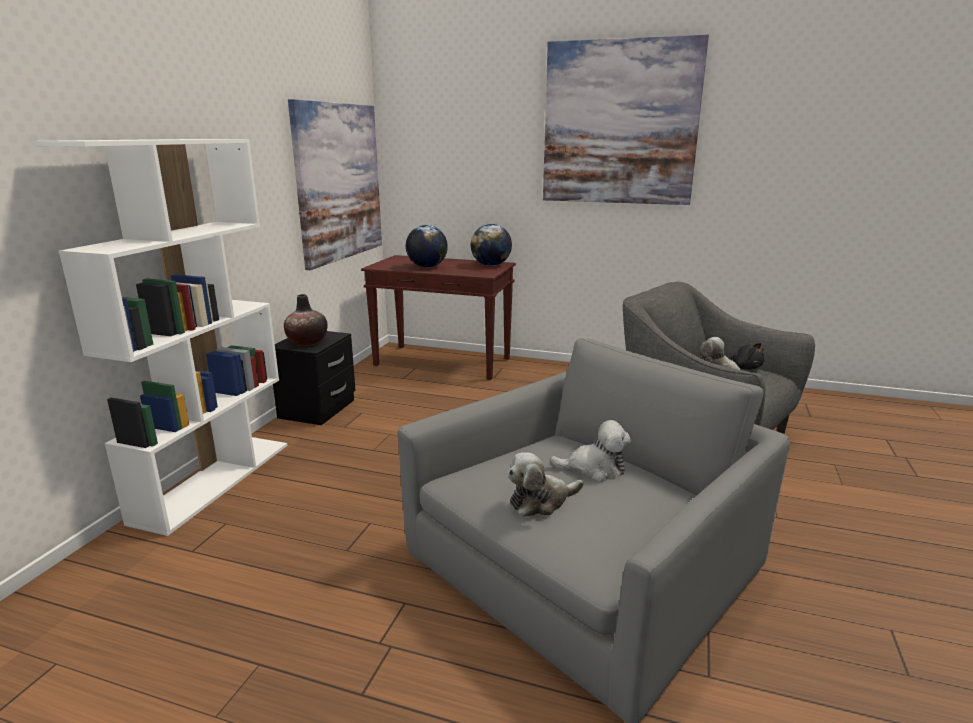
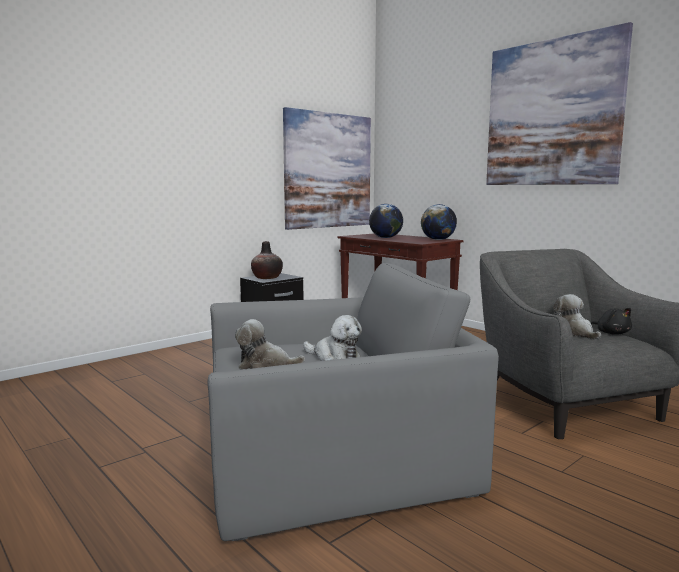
camera: 30 degrees right, 10 degrees down
(214, 480) = (166, 354): white bookcase -> none

